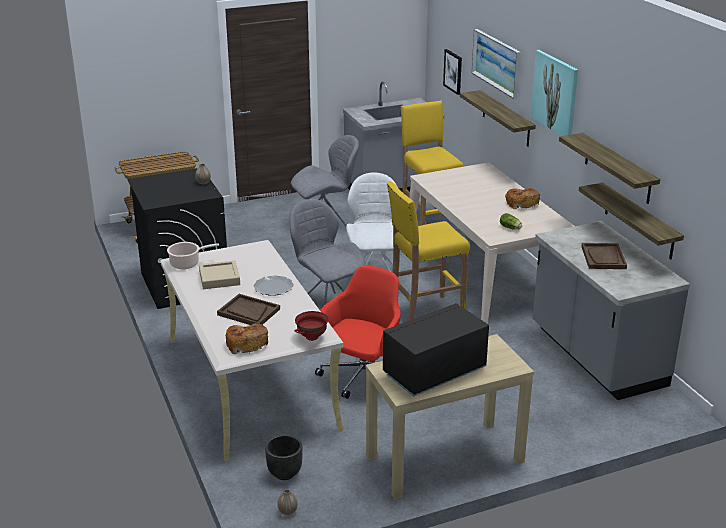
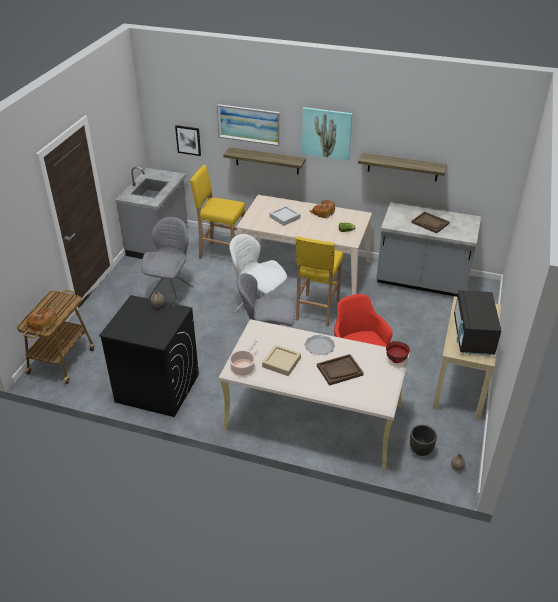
camera: 50 degrees left, 10 degrees up
(246, 343) = (378, 389): bread -> bread (42, 323)
(472, 190) = (284, 217): none -> grey tray
(639, 221) = (428, 193): shelf -> none

